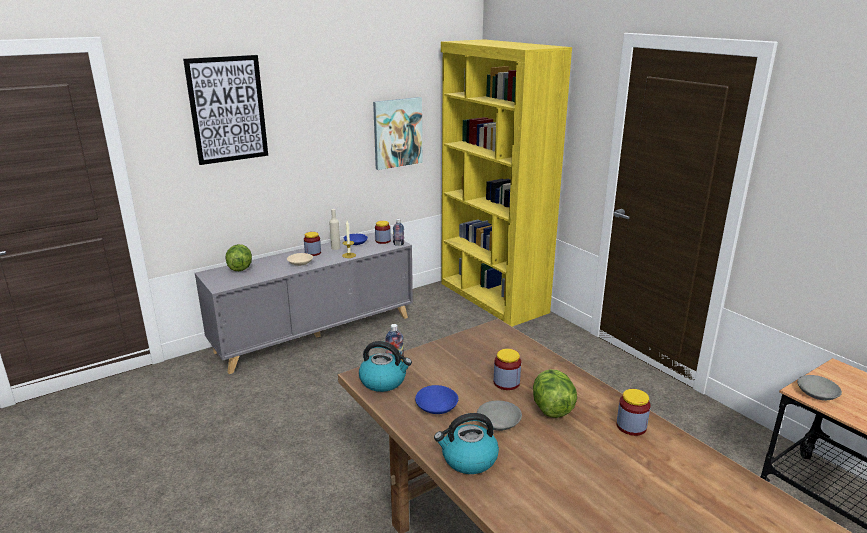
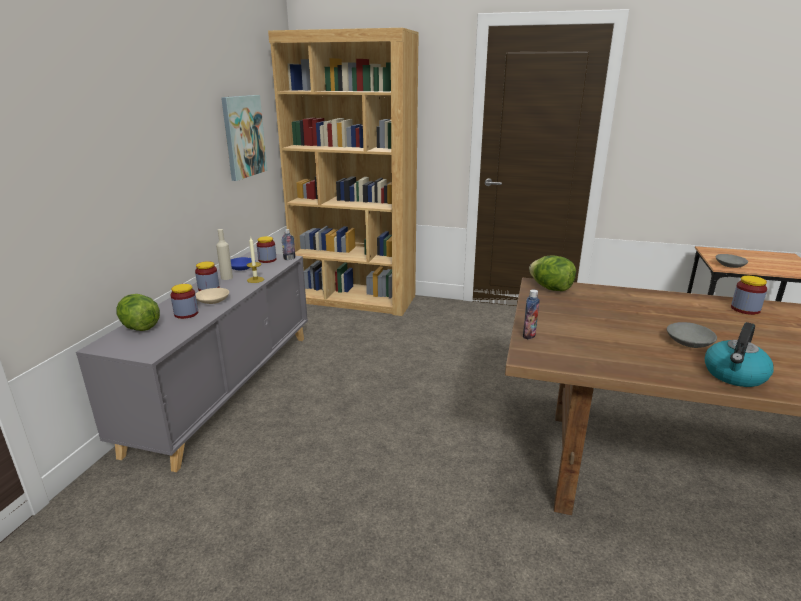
camera: 40 degrees left, 0 degrees up
(227, 109) = (78, 97): picture -> none
(384, 381) = (554, 352): kettle -> none
(437, 407) = (633, 352): blue bowl -> none
(492, 298) = (355, 299): yellow bookcase -> brown bookcase
(506, 383) = (629, 315): jar -> jar (186, 314)
(551, 408) = (689, 319): lettuce -> lettuce (551, 288)

